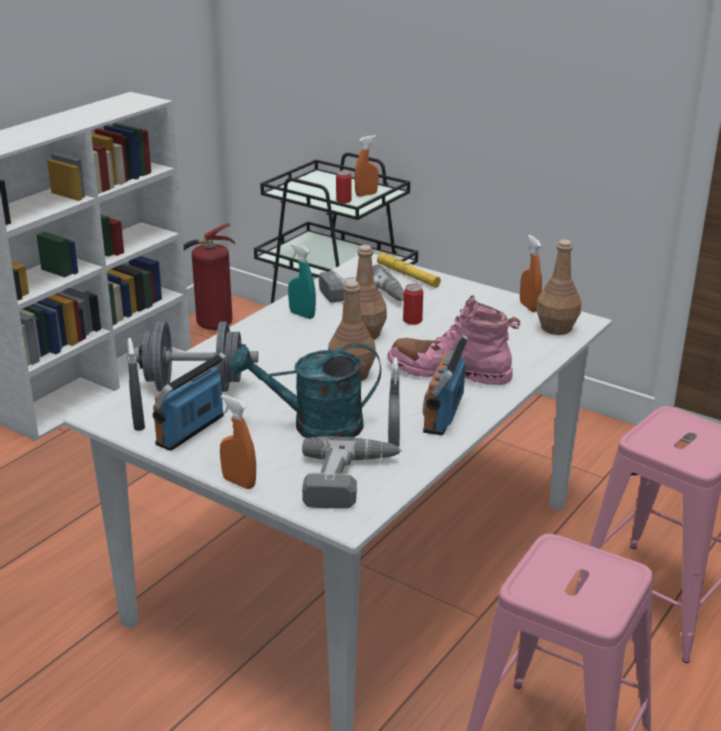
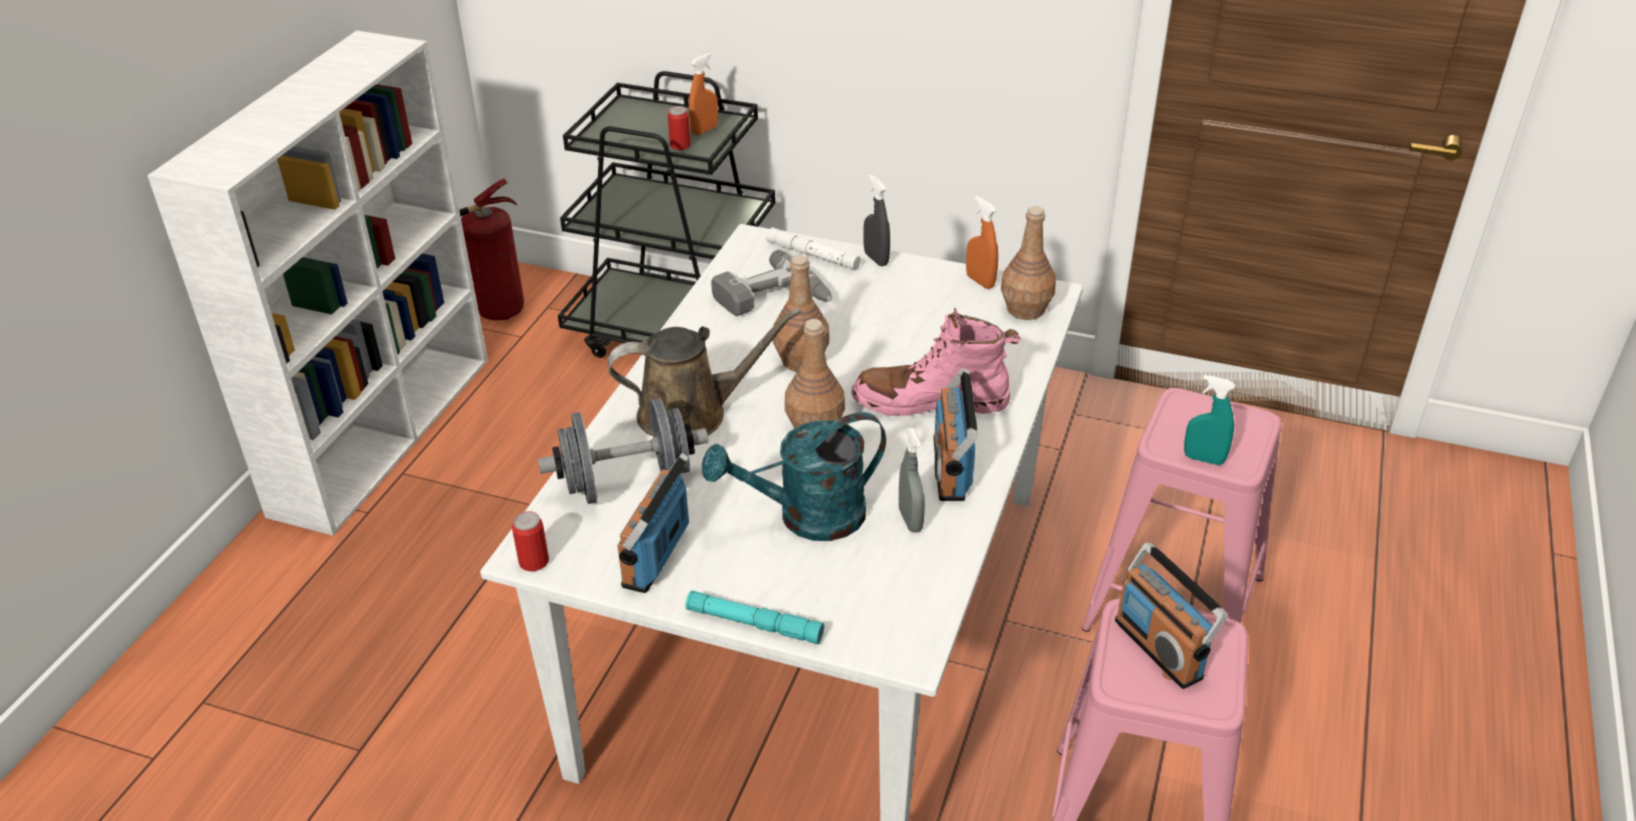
camera: 15 degrees left, 10 degrees up
(138, 423) = (583, 557): grey spray bottle -> grey spray bottle (876, 259)
(239, 482) = (754, 624): orange spray bottle -> turquoise flashlight
(265, 353) = (691, 413): none -> brown watering can
(302, 315) = (709, 343): turquoise spray bottle -> turquoise spray bottle (1203, 459)
(350, 480) = (886, 592): power drill -> none
(408, 275) = (813, 255): yellow flashlight -> white flashlight
(412, 320) = (850, 328): can -> can (534, 562)
(570, 572) = (1159, 648): none -> radio

